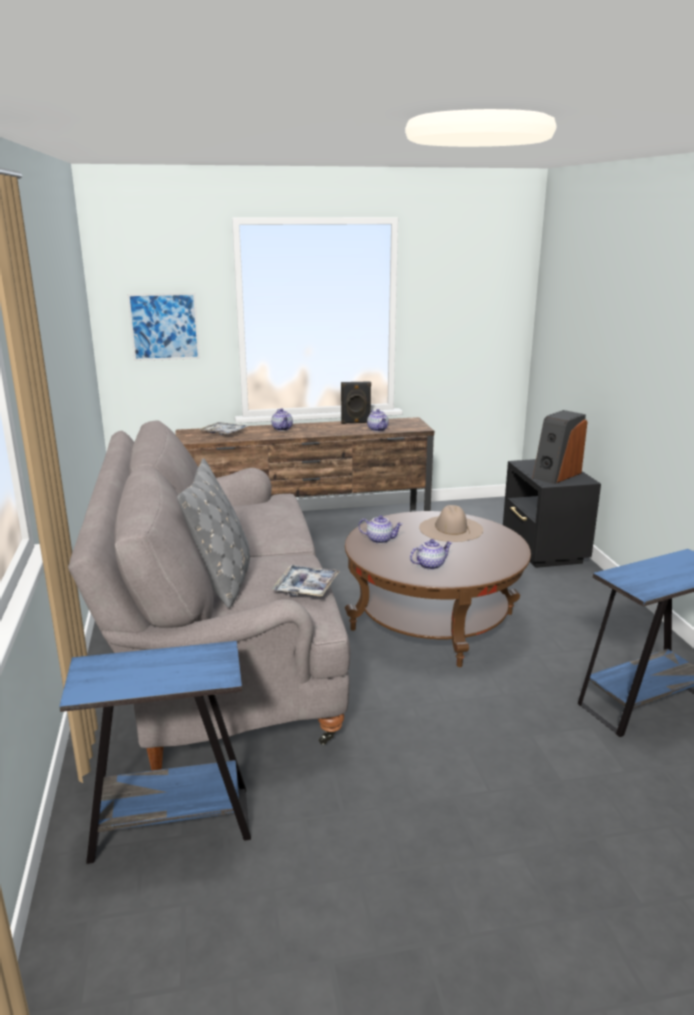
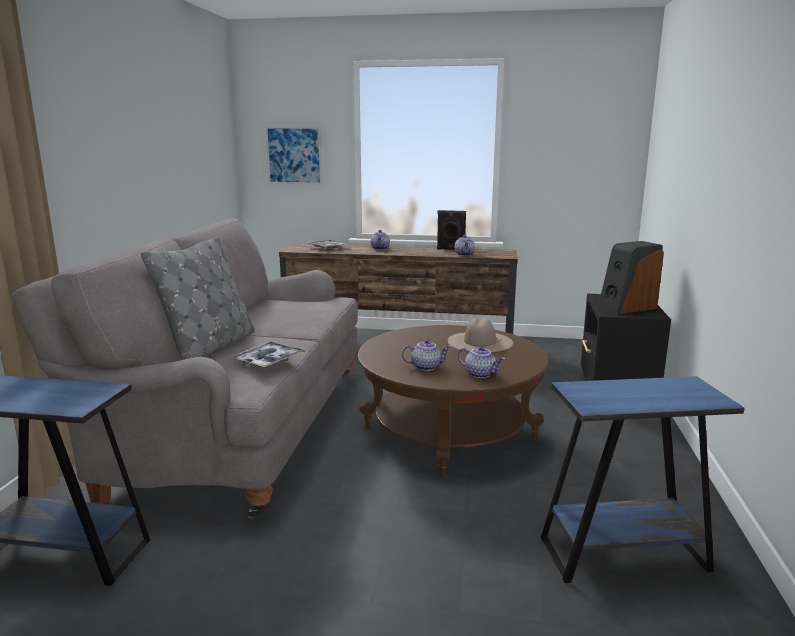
camera: 20 degrees right, 5 degrees down
(380, 539) = (402, 342): teapot -> teapot (480, 374)

